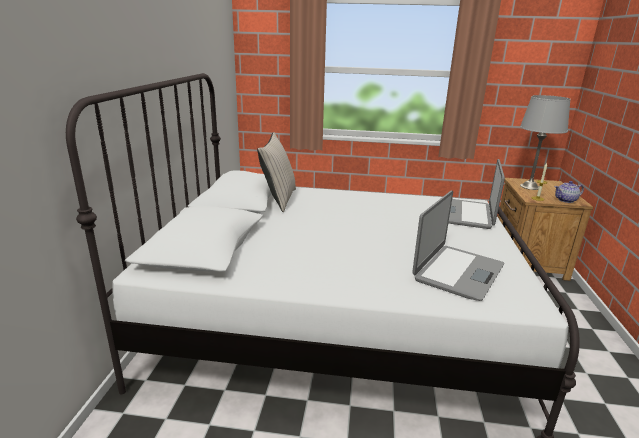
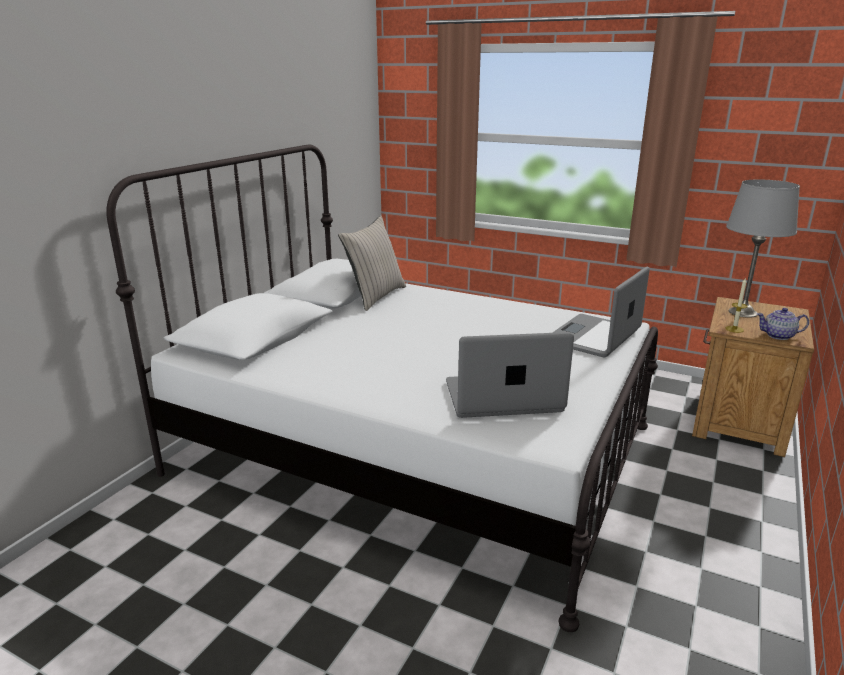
camera: 20 degrees right, 0 degrees up
(457, 272) = (503, 398): laptop -> laptop turned 150 degrees counterclockwise

